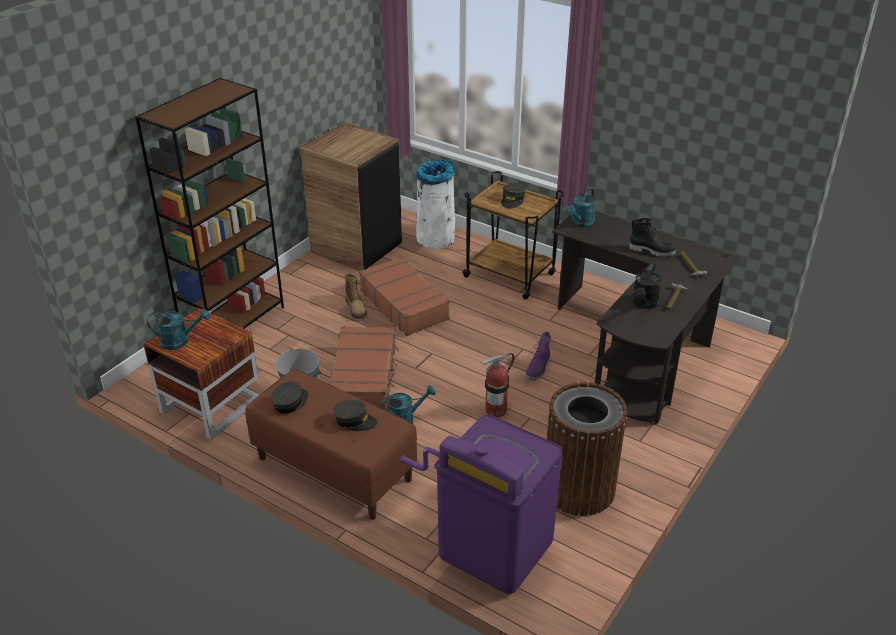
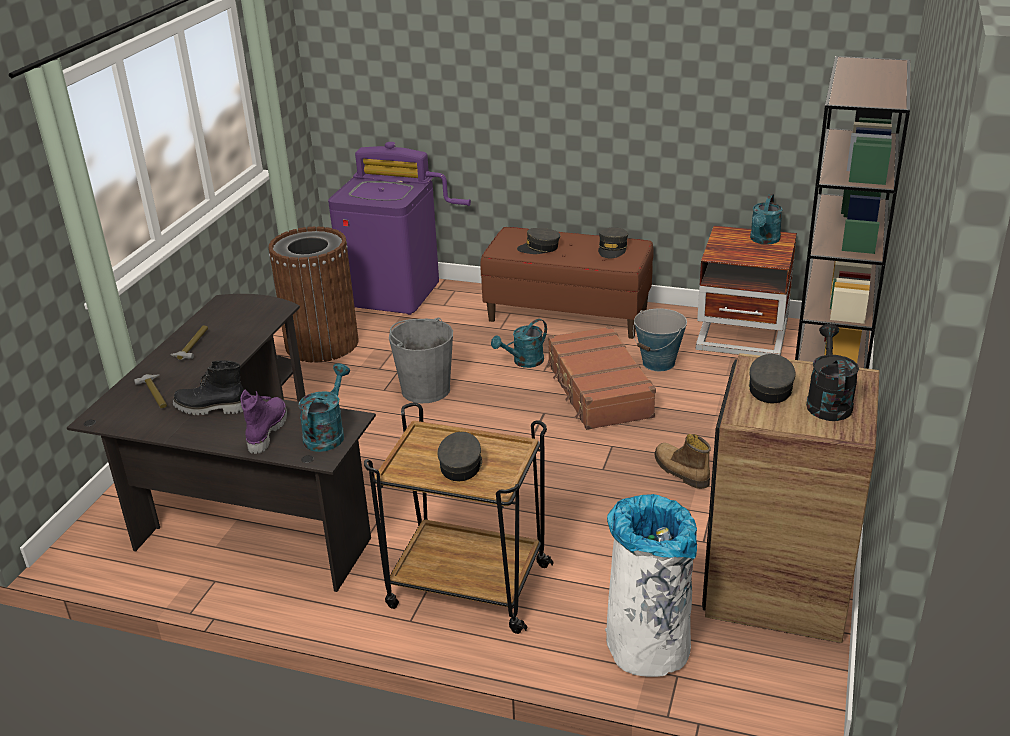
camera: 165 degrees right, 5 degrees down
(180, 341) = (764, 240): turquoise watering can -> turquoise watering can turned 45 degrees counterclockwise
(360, 148) = (770, 388): none -> grey cap
(404, 304) = (614, 493): brown suitcase -> none
(495, 410) = (425, 389): fire extinguisher -> grey bucket
(538, 369) = (384, 442): purple boot -> purple boot (266, 431)
(644, 304) = (235, 334): black watering can -> black watering can (827, 402)

